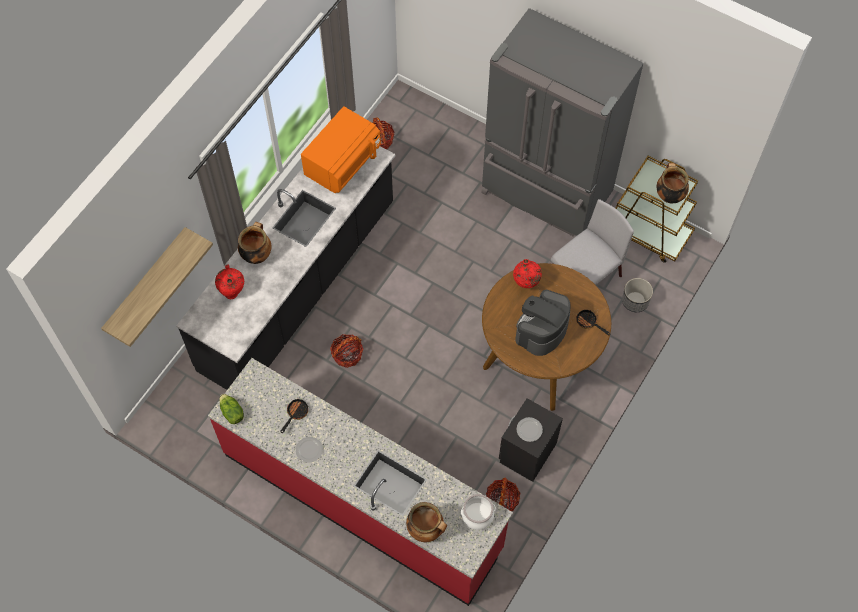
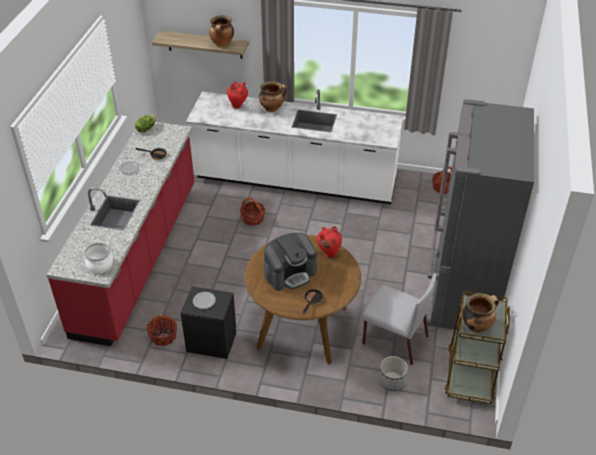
camera: 70 degrees right, 20 degrees down
(299, 287) = (295, 181): black counter -> white counter
(343, 163) = (371, 126): orange microwave -> none
(426, 529) = (81, 240): cooking pot -> cooking pot (222, 44)
(541, 330) = (290, 273): coffee machine -> coffee machine turned 135 degrees clockwise

